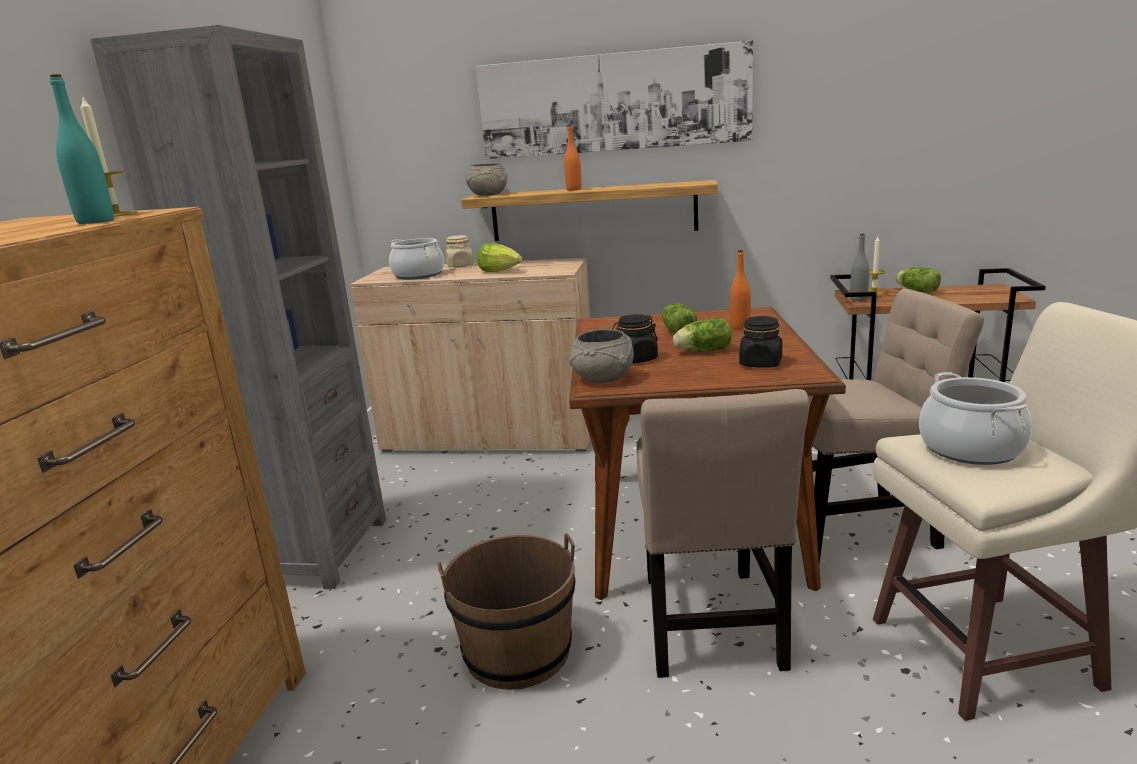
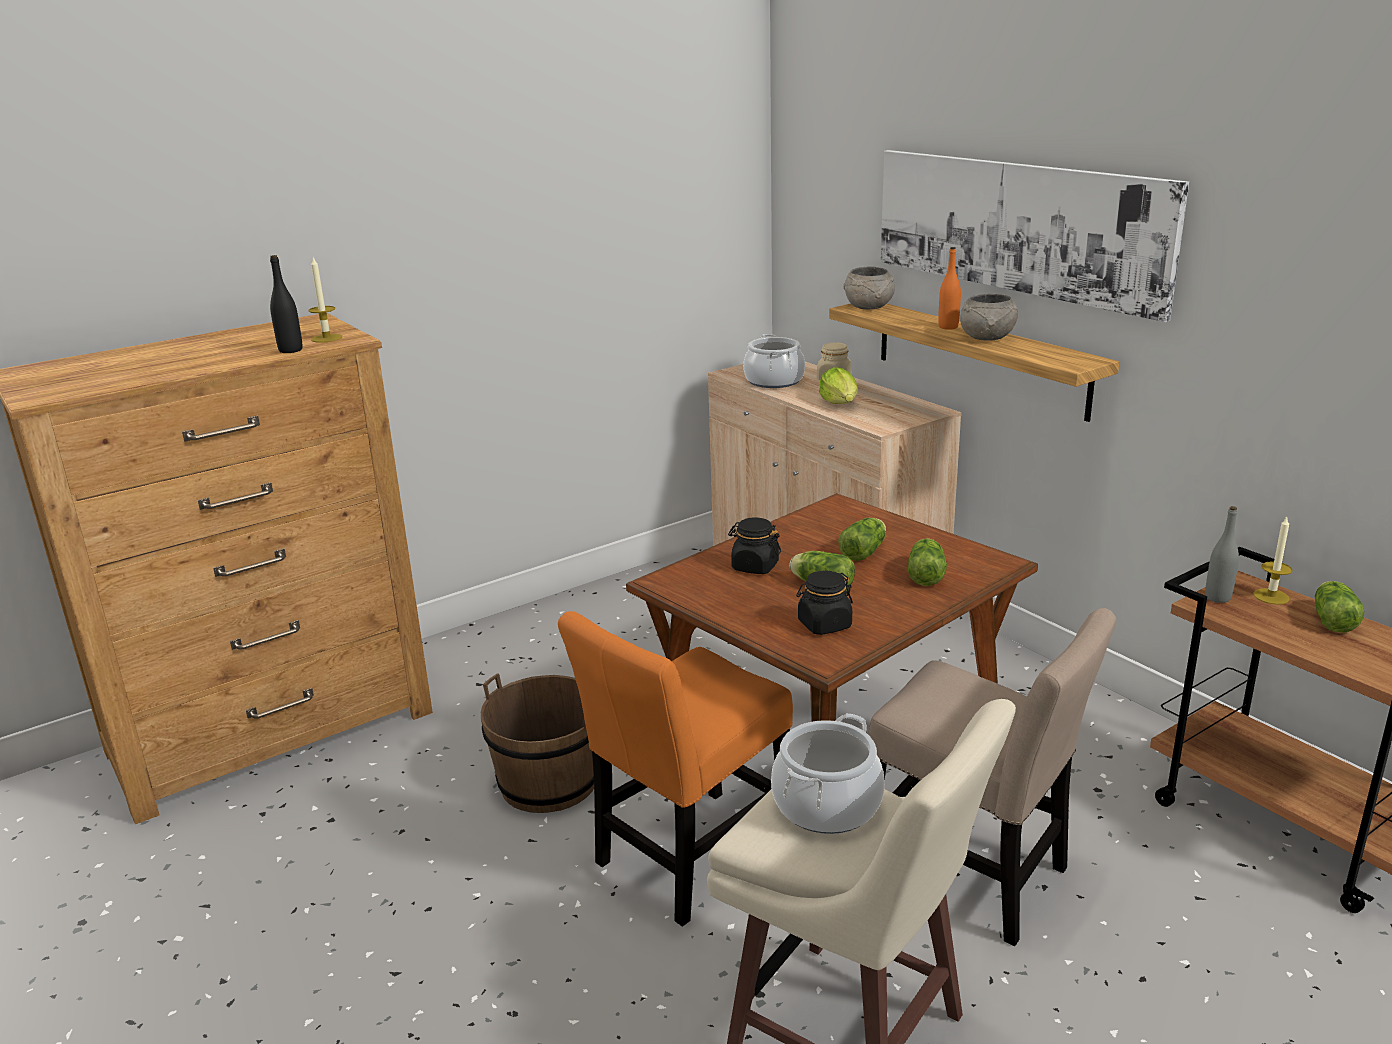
camera: 45 degrees right, 5 degrees up
(96, 221) = (290, 350): turquoise bottle -> black bottle
(313, 551) = (551, 623): grey bookcase -> none
(604, 379) = (686, 575): grey bowl -> grey bowl (987, 338)
(711, 627) = (689, 858): beige chair -> orange chair
(740, 327) = (926, 574): orange bottle -> lettuce

